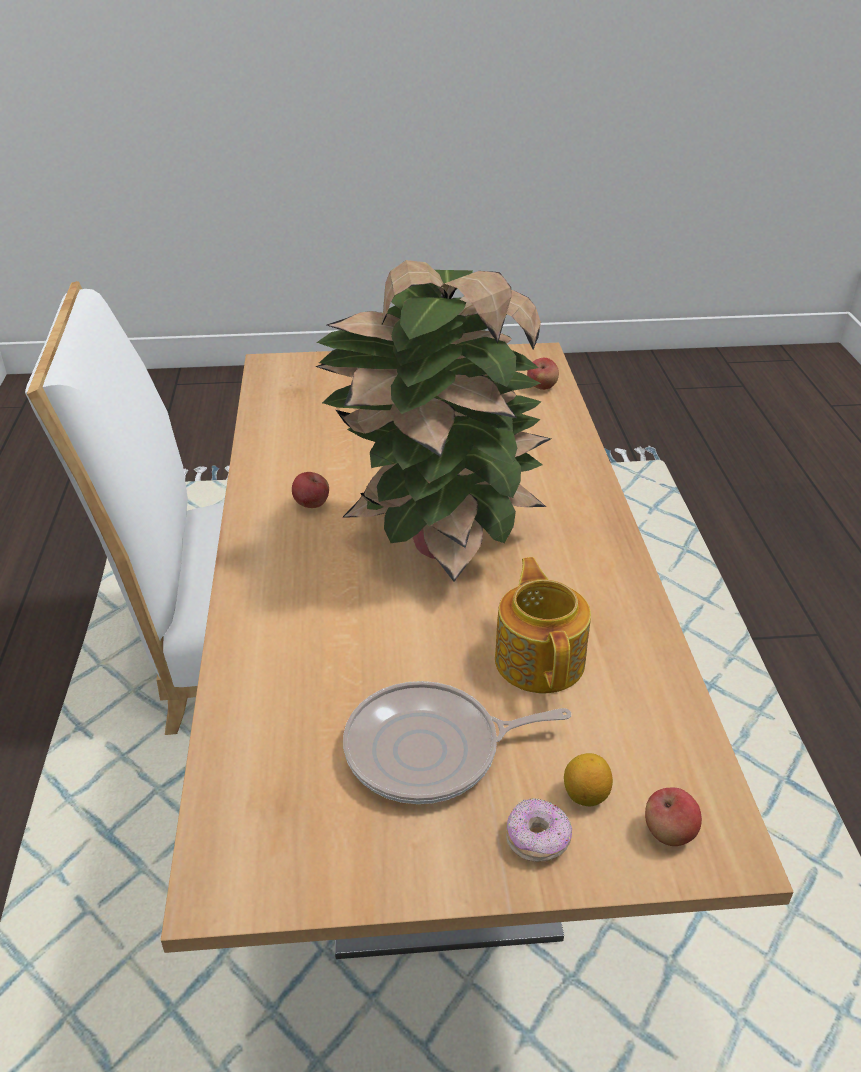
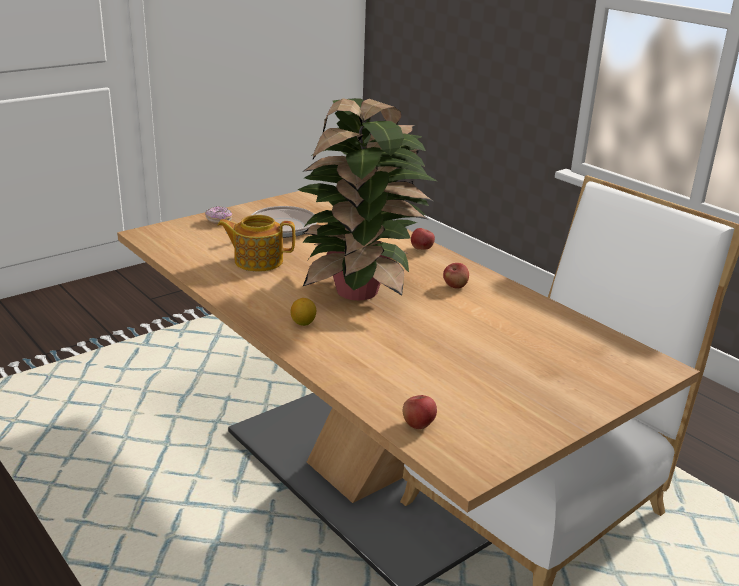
camera: 145 degrees right, 10 degrees down
(540, 659) = (257, 261): teapot -> teapot turned 135 degrees clockwise
(585, 795) = (208, 233): lemon -> lemon (303, 323)
(669, 833) = (169, 232): apple -> apple (421, 249)

